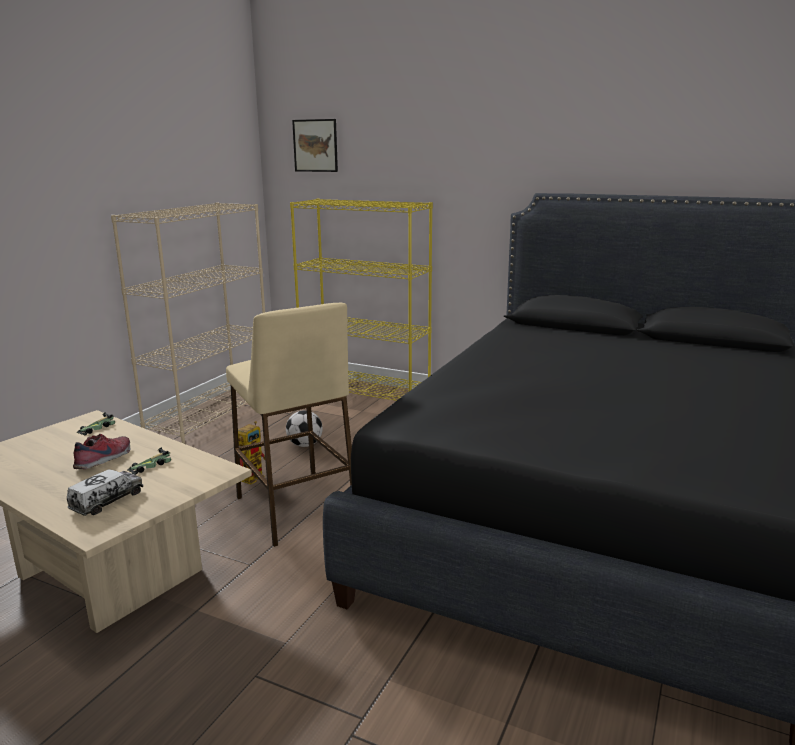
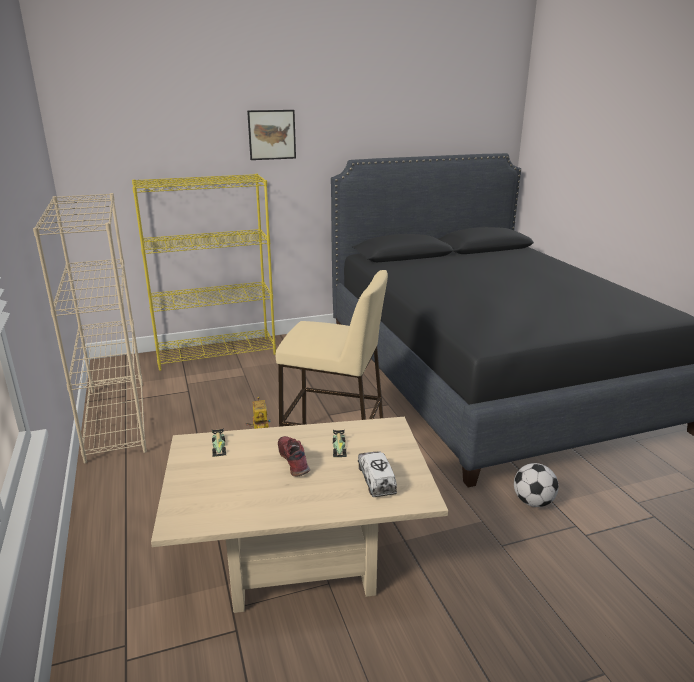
camera: 45 degrees left, 5 degrees up
(305, 445) = (251, 408): football -> football (533, 502)
(315, 145) = (122, 125): picture -> picture (272, 134)

